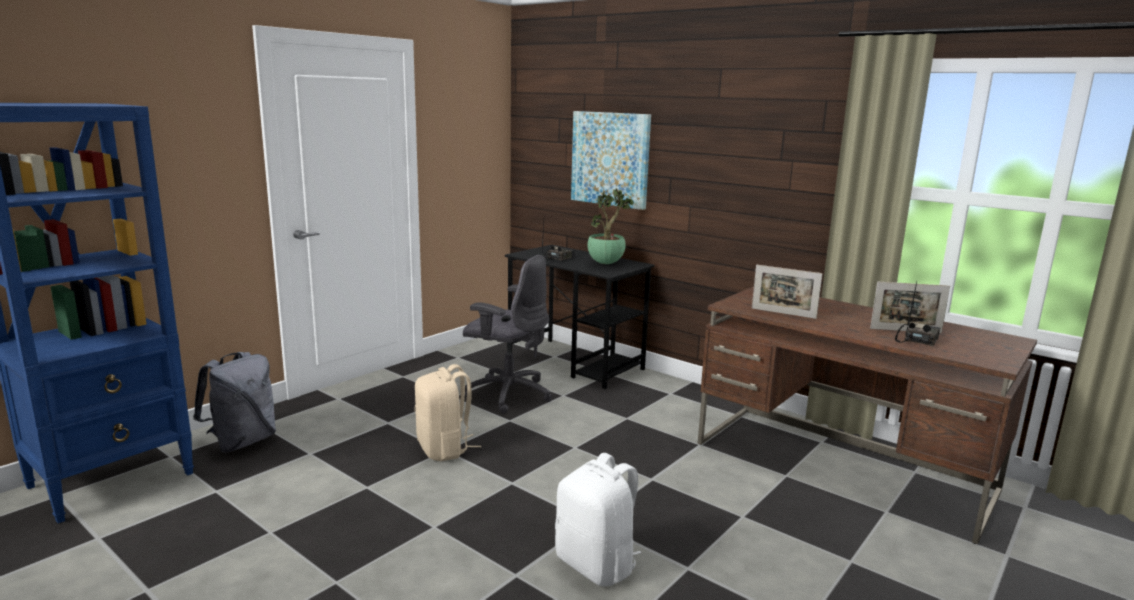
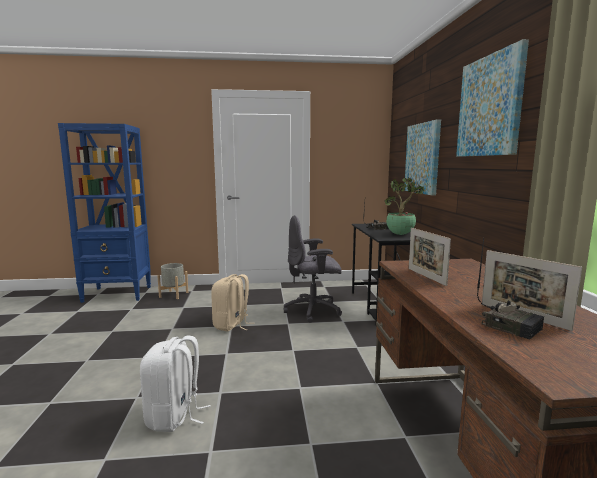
camera: 45 degrees right, 5 degrees down
(242, 442) = (173, 295): grey backpack -> grey planter
(508, 394) = (313, 310): grey office chair -> grey office chair turned 105 degrees clockwise
(747, 117) = (490, 106): none -> picture
(917, 339) = (510, 326): radio -> radio turned 60 degrees clockwise

